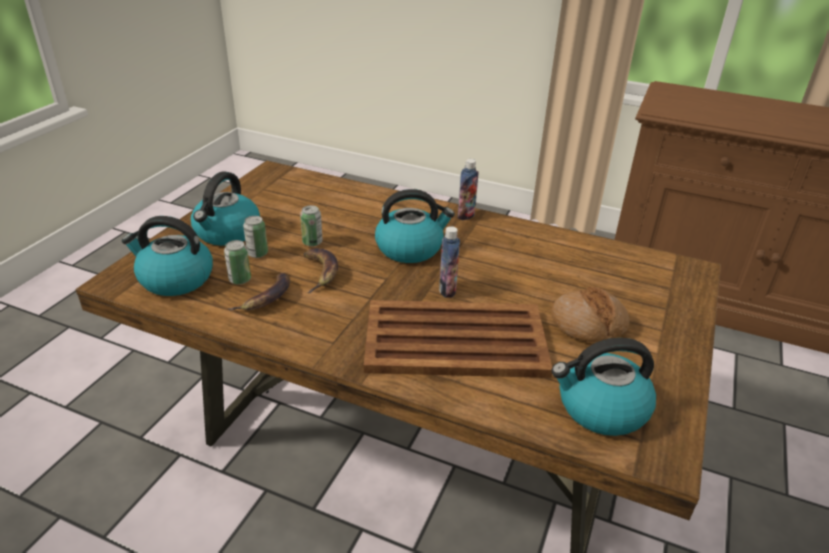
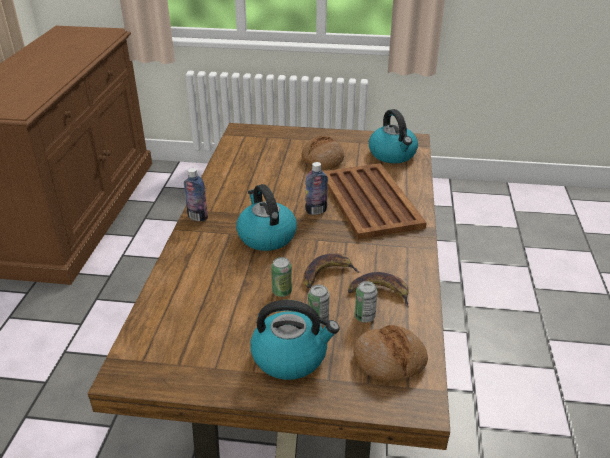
camera: 105 degrees left, 0 degrees up
(175, 279) = (389, 360): kettle -> bread

